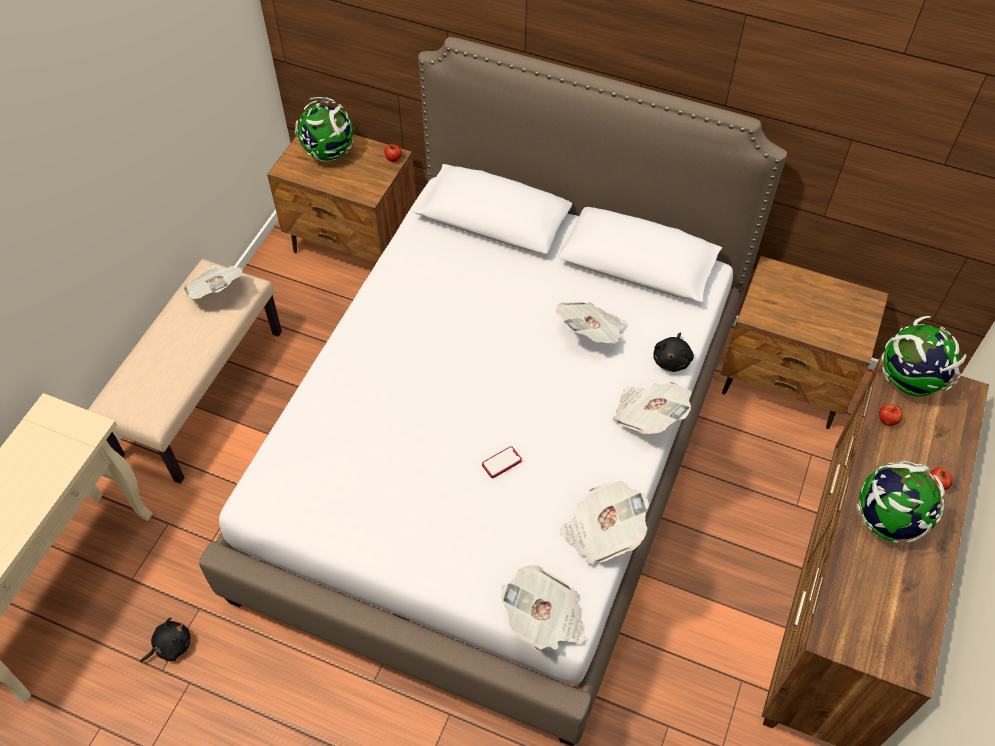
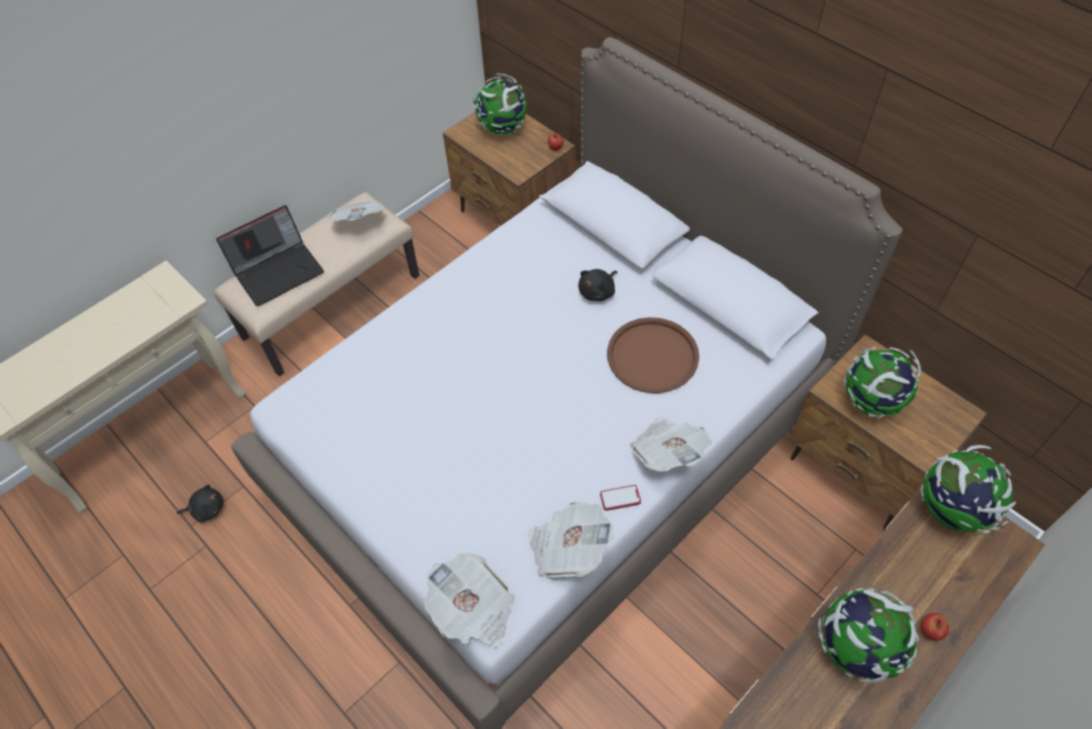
camera: 25 degrees right, 0 degrees up
(153, 369) = (279, 270): none -> laptop
(501, 462) = (508, 448): phone -> phone (620, 498)
(592, 333) = (652, 356): newspaper -> brown tray
(672, 359) = (718, 406): black plush toy -> black plush toy (598, 292)
(793, 313) = (872, 401): none -> globe
(887, 420) = (906, 543): apple -> none

